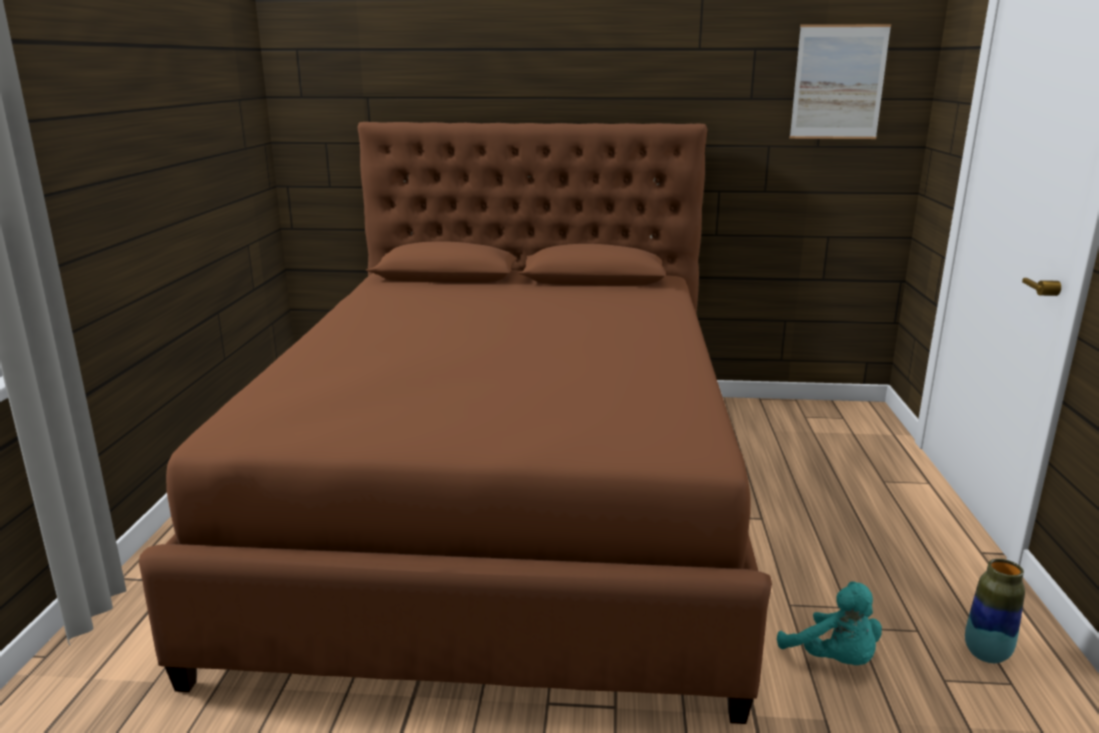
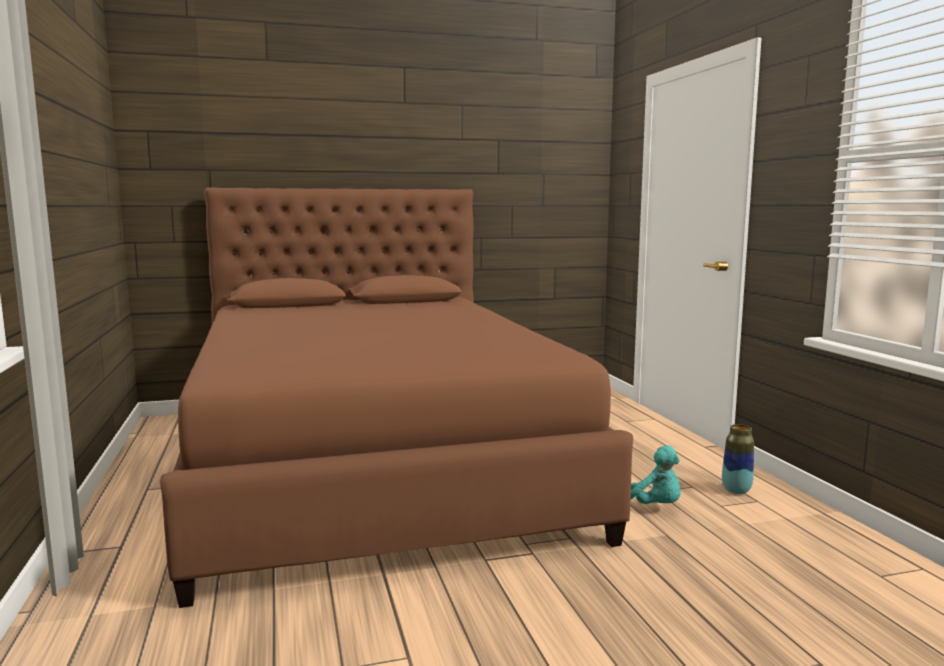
camera: 20 degrees left, 10 degrees down
(838, 82) = (553, 163): picture -> none

